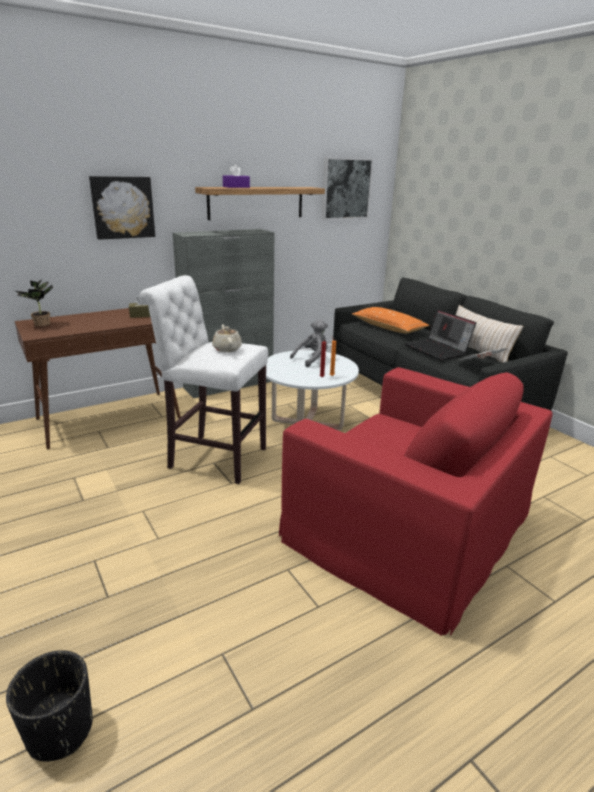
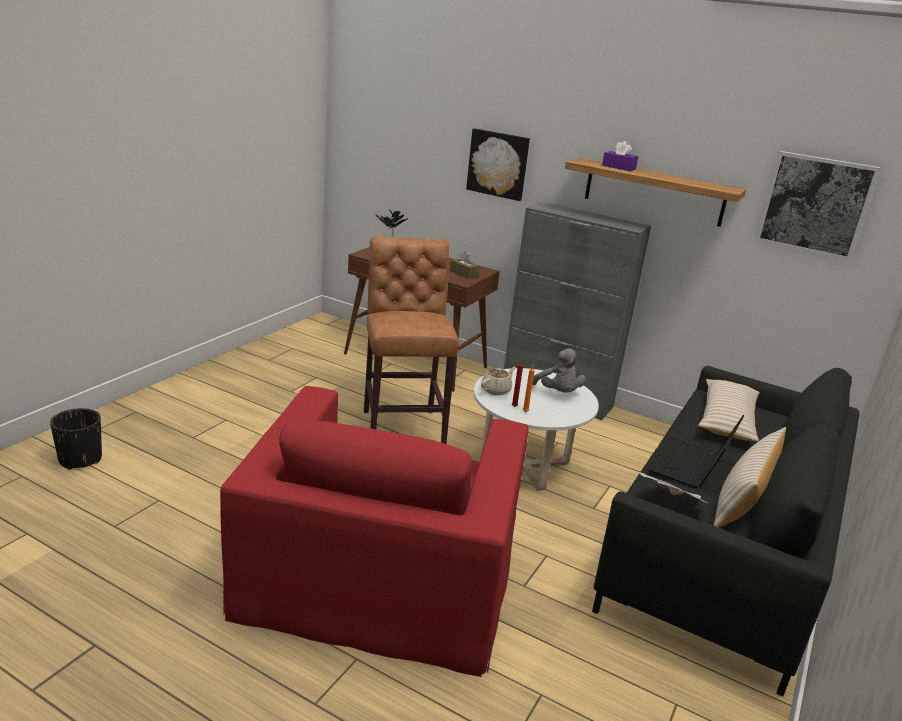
camera: 60 degrees right, 0 degrees up
(213, 457) = (402, 428): white stool -> brown stool
(227, 348) = (415, 320): beige teapot -> beige teapot (496, 390)
(312, 359) = (558, 393): grey plush toy -> grey plush toy turned 45 degrees clockwise
(388, 327) = (727, 420): orange pillow -> beige pillow

